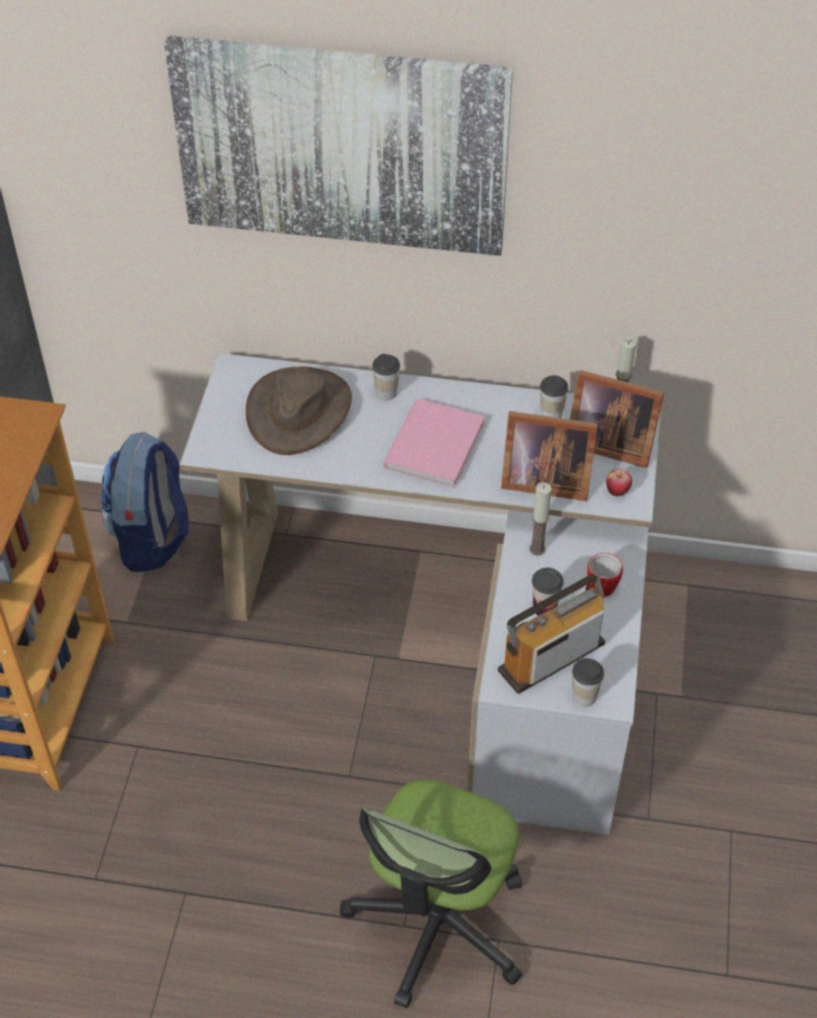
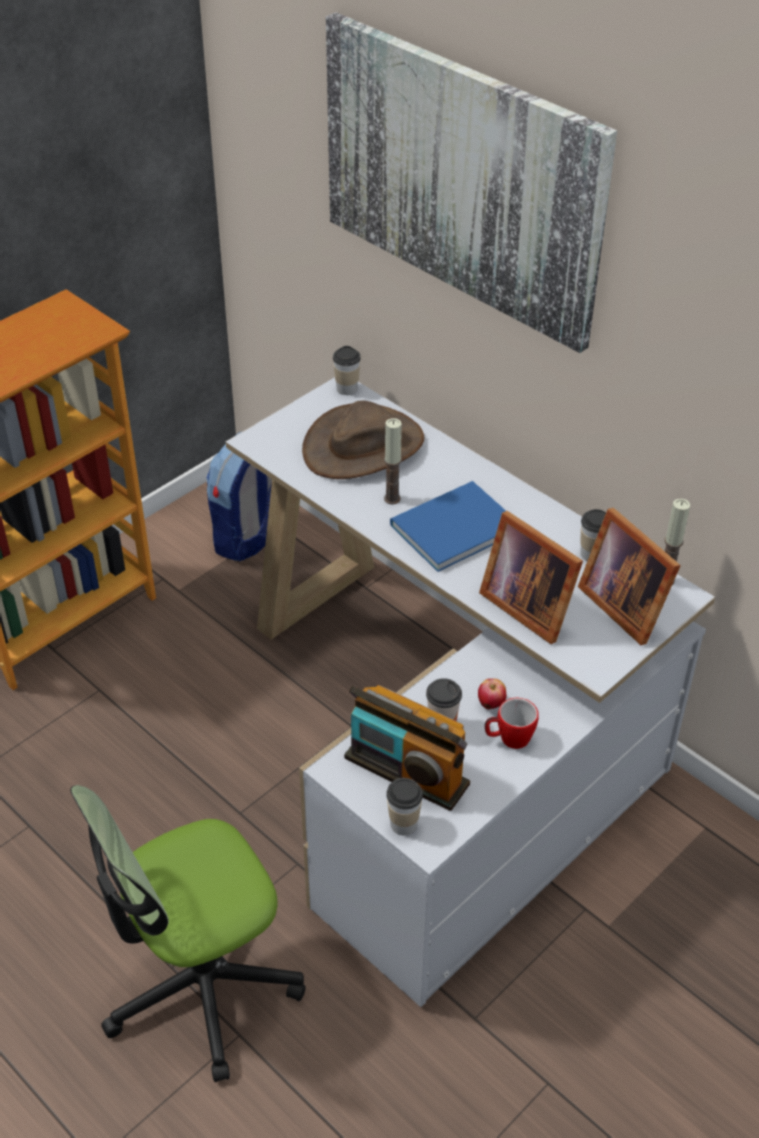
camera: 35 degrees right, 5 degrees down
(386, 393) = (454, 466): cup -> cup (347, 389)
(431, 446) = (450, 528): pink book -> blue book
(537, 549) = (485, 672): candle -> candle (392, 498)
(551, 657) = (406, 771): radio -> radio turned 150 degrees counterclockwise
(617, 491) = (591, 652): apple -> apple (491, 704)

